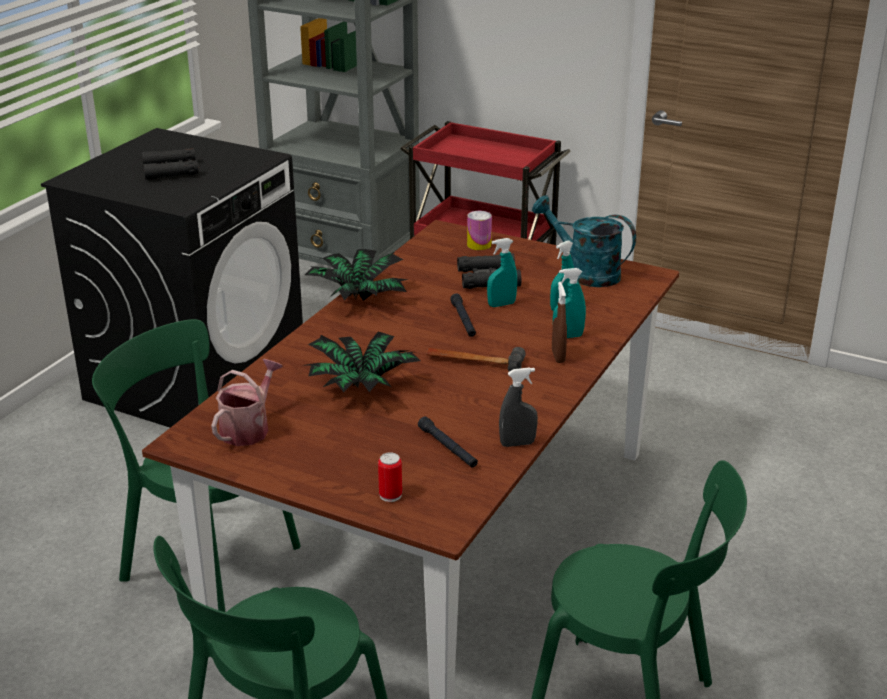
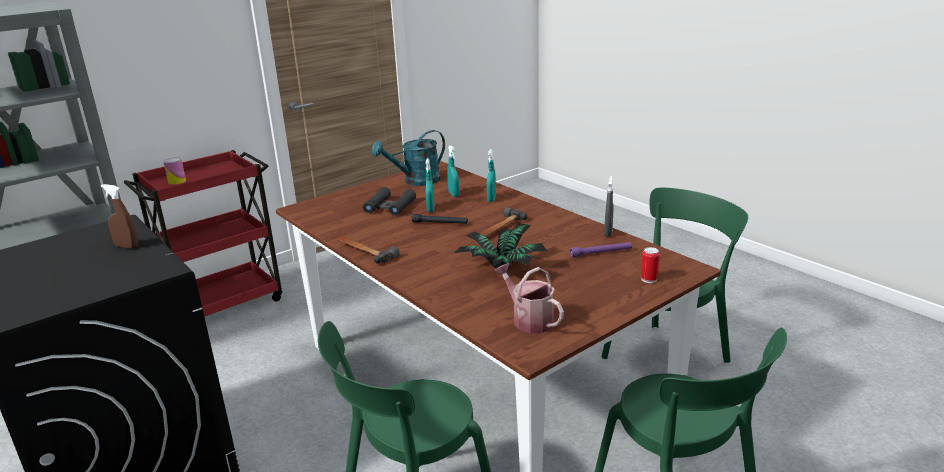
camera: 65 degrees left, 5 degrees down
(170, 170) = (71, 267): black binoculars -> none
(357, 297) = (365, 251): potted plant -> hammer
(448, 448) = (601, 253): black flashlight -> purple flashlight
(479, 245) = (337, 202): can -> can (177, 181)
(558, 356) = (513, 205): brown spray bottle -> brown spray bottle (126, 246)

